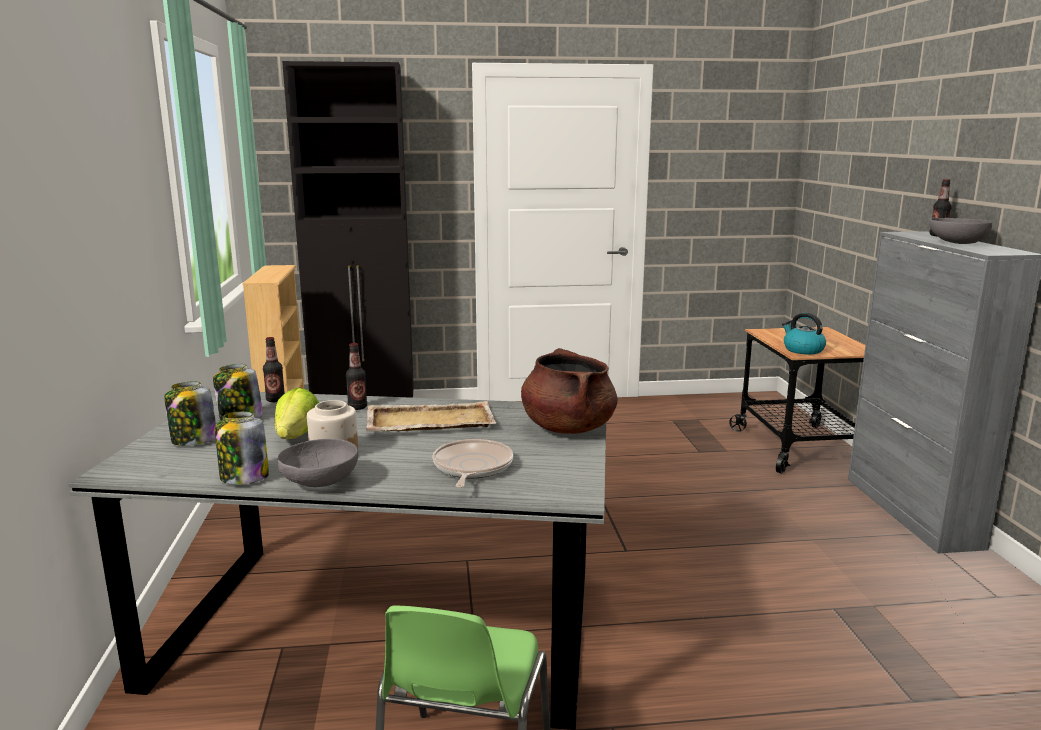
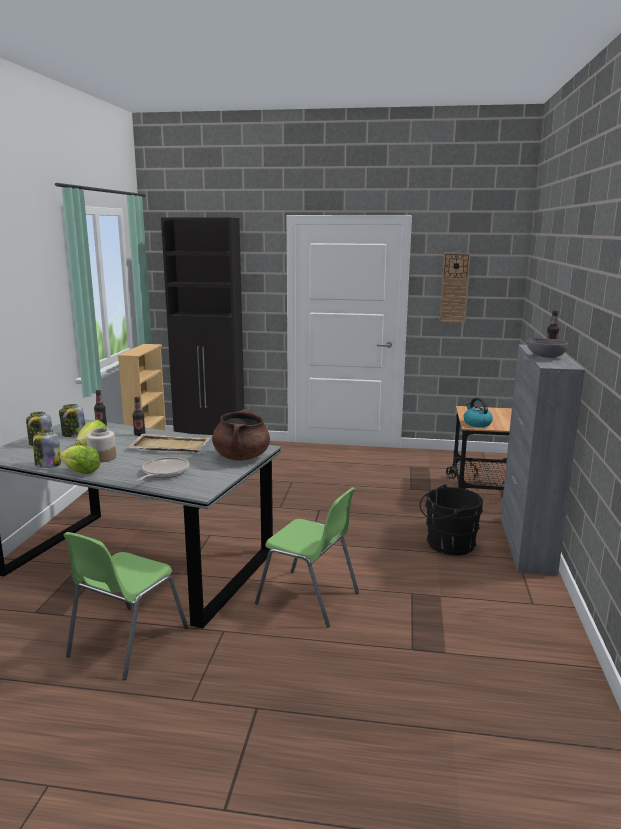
camera: 15 degrees right, 0 degrees up
(320, 483) = (80, 472): grey bowl -> lettuce
(699, 643) = (309, 598): none -> green chair
(710, 167) = (454, 287): none -> wall clock
(815, 525) = (447, 544): none -> black bucket

